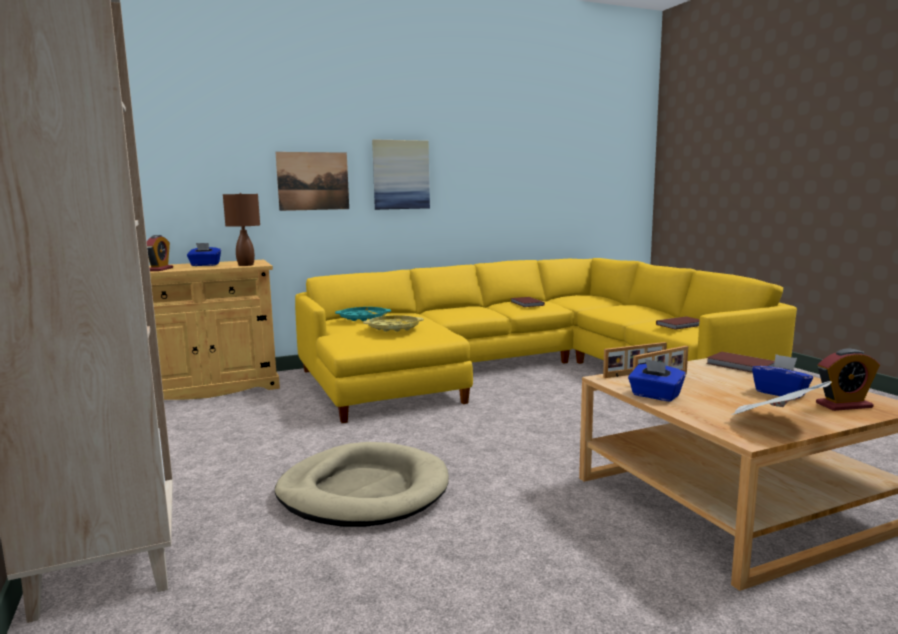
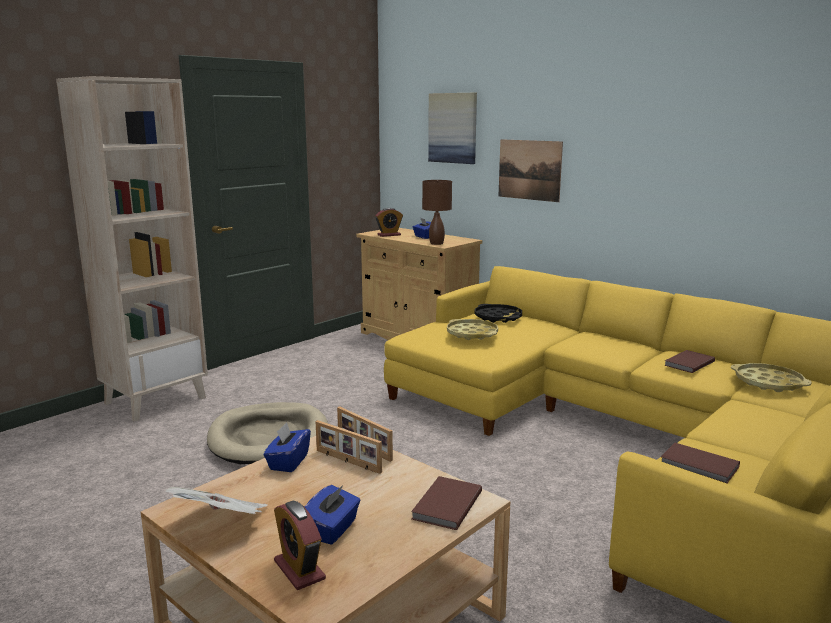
camera: 65 degrees right, 5 degrees up
(363, 318) = (498, 317): turquoise tray -> black tray
(401, 175) = (618, 169): picture -> picture (453, 128)
(572, 300) = (768, 383): none -> yellow tray

